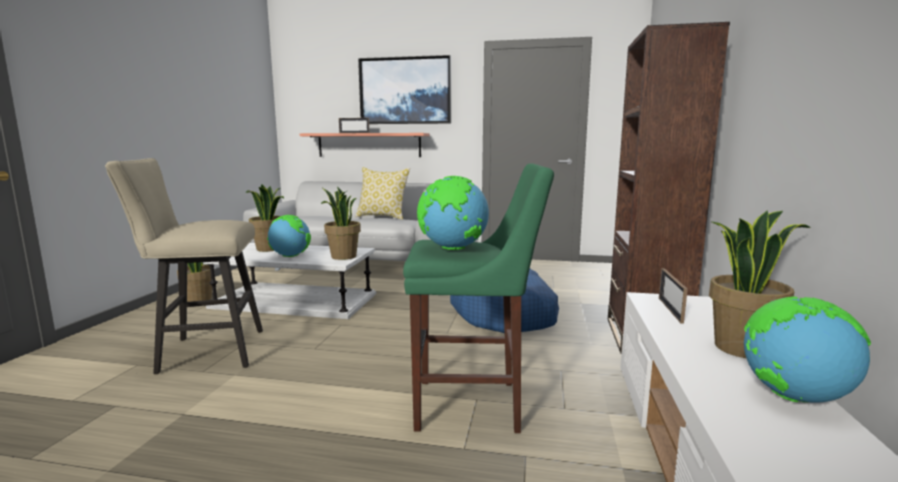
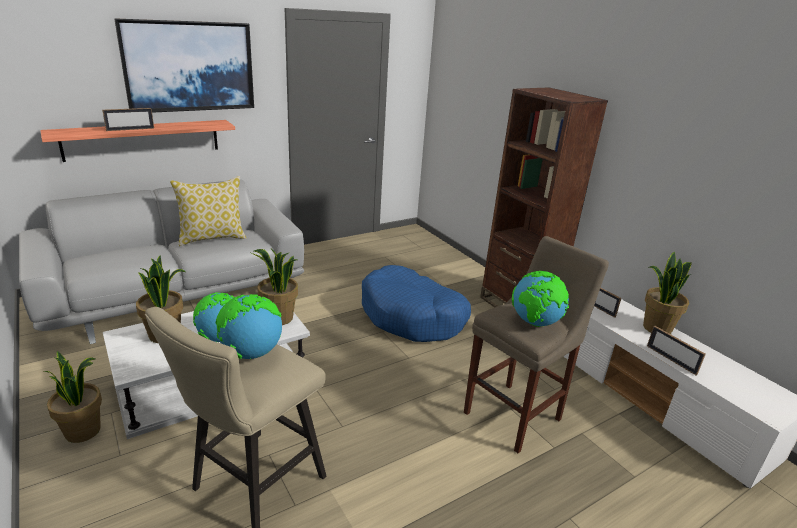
camera: 45 degrees left, 15 degrees up
(474, 405) = (516, 414): green stool -> beige stool
(692, 376) = (671, 360): none -> picture frame
(793, 396) = (706, 355): globe -> globe (251, 353)

